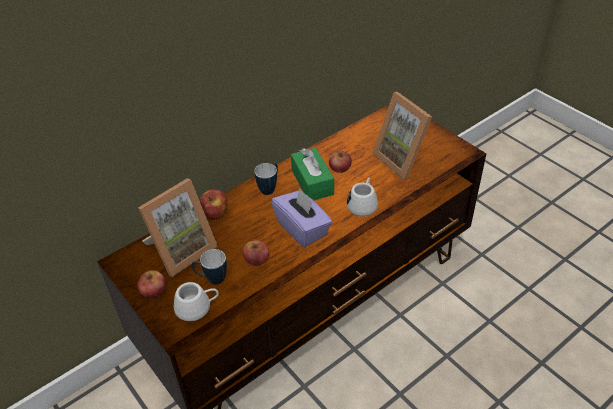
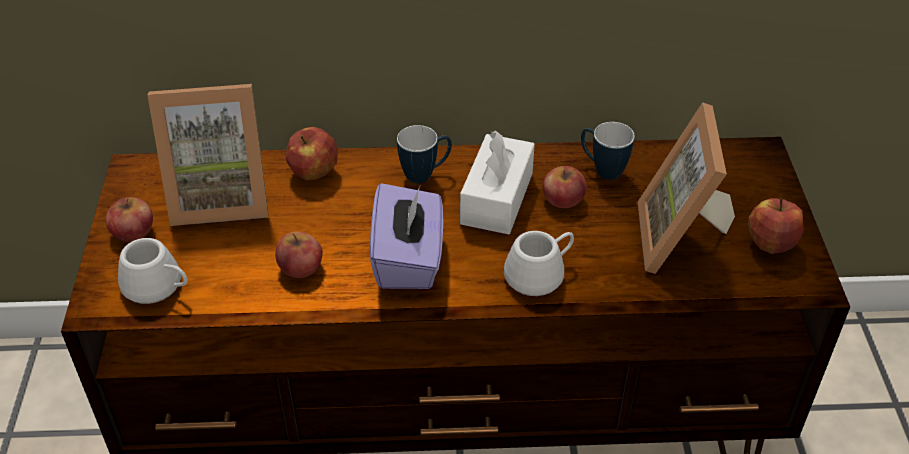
camera: 35 degrees right, 0 degrees up
(212, 279) = (215, 259): mug -> mug (602, 170)
(312, 182) = (497, 198): green tissue box -> white tissue box
(436, 144) = (770, 243): none -> apple

